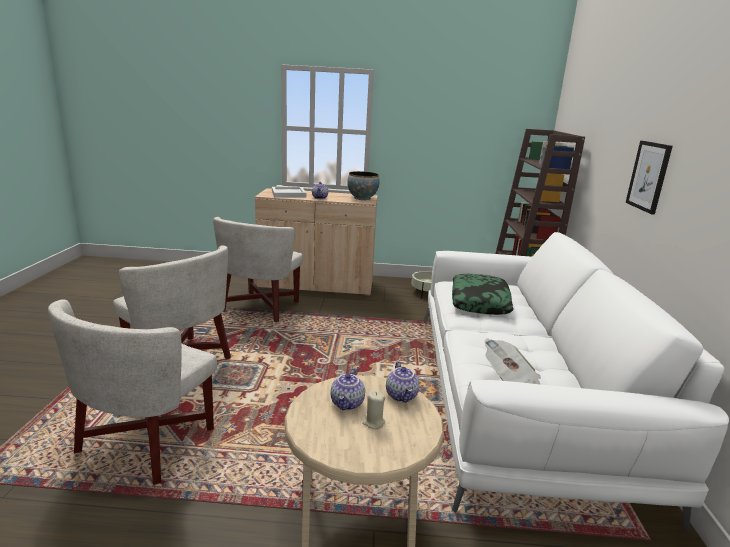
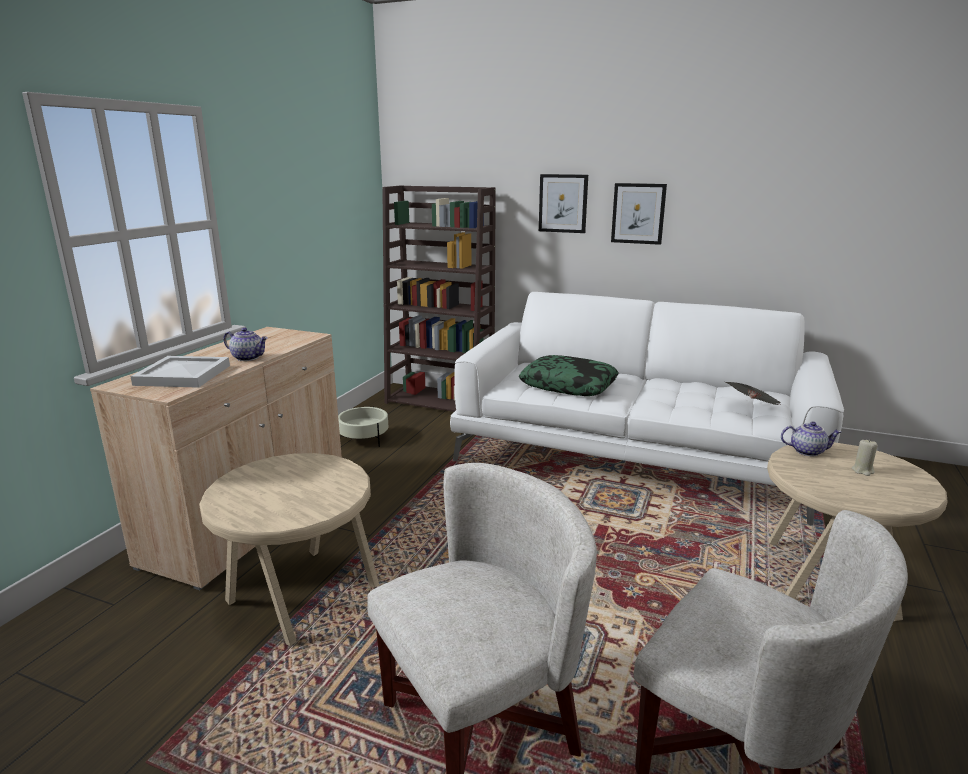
camera: 70 degrees left, 0 degrees up
(261, 307) = (300, 595): white armchair -> beige side table
(348, 404) = (835, 478): teapot -> none
(362, 198) = (283, 336): bowl -> none
(613, 157) = (563, 203): none -> picture

